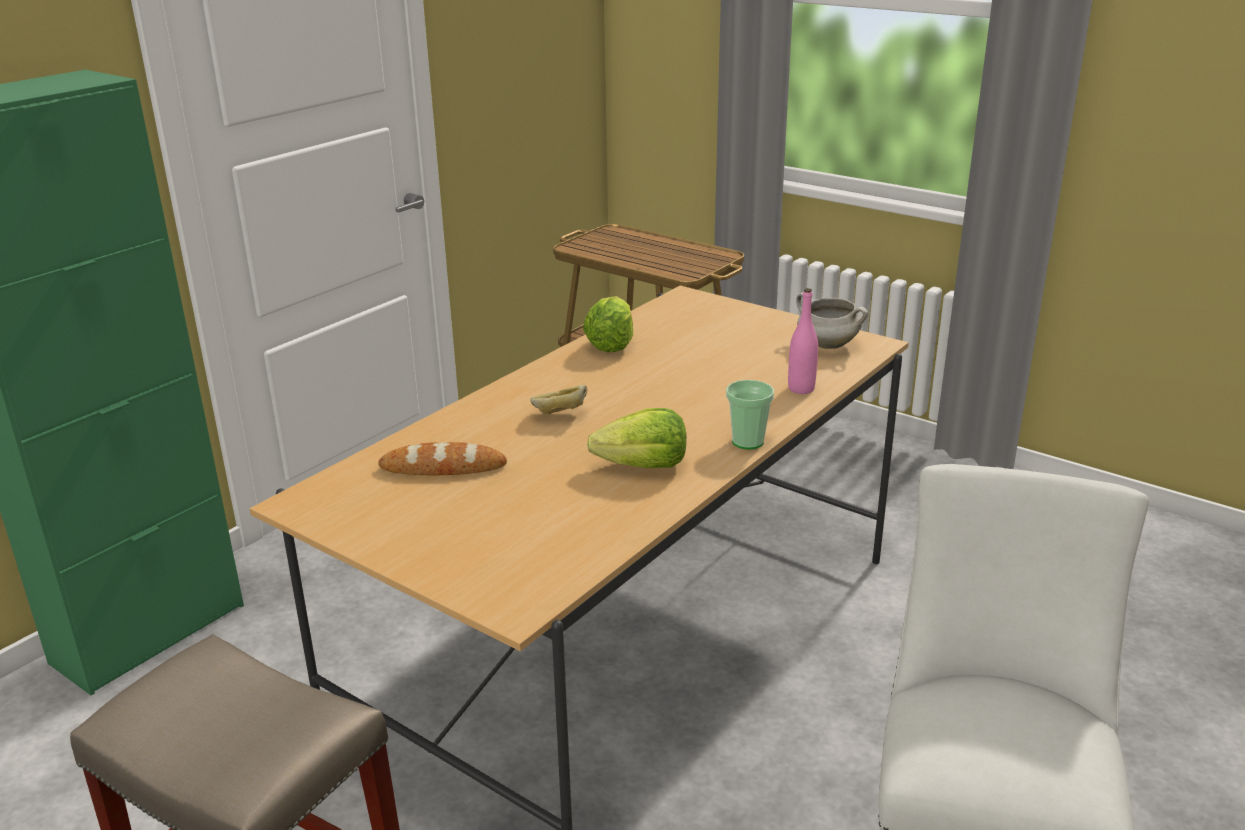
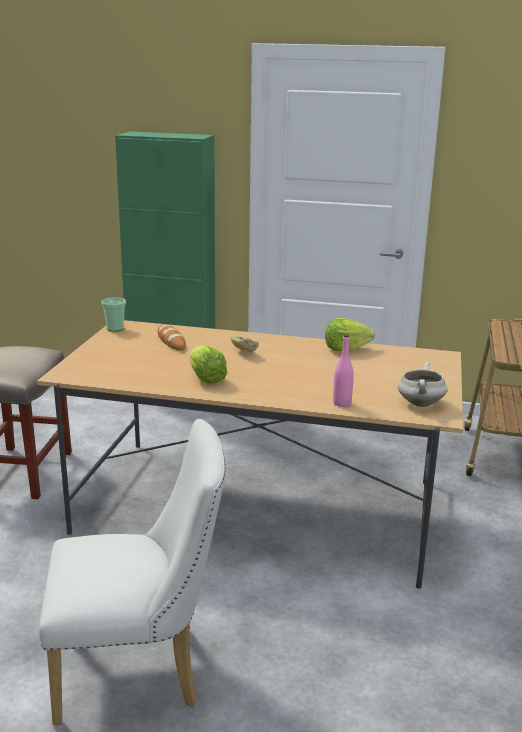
camera: 65 degrees right, 5 degrees down
(747, 441) = (256, 398): cup -> cup (115, 328)

